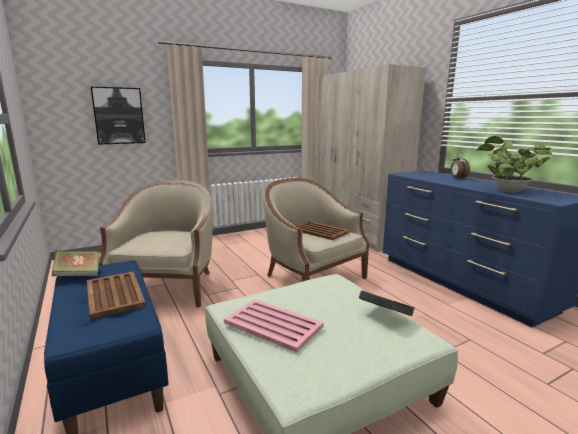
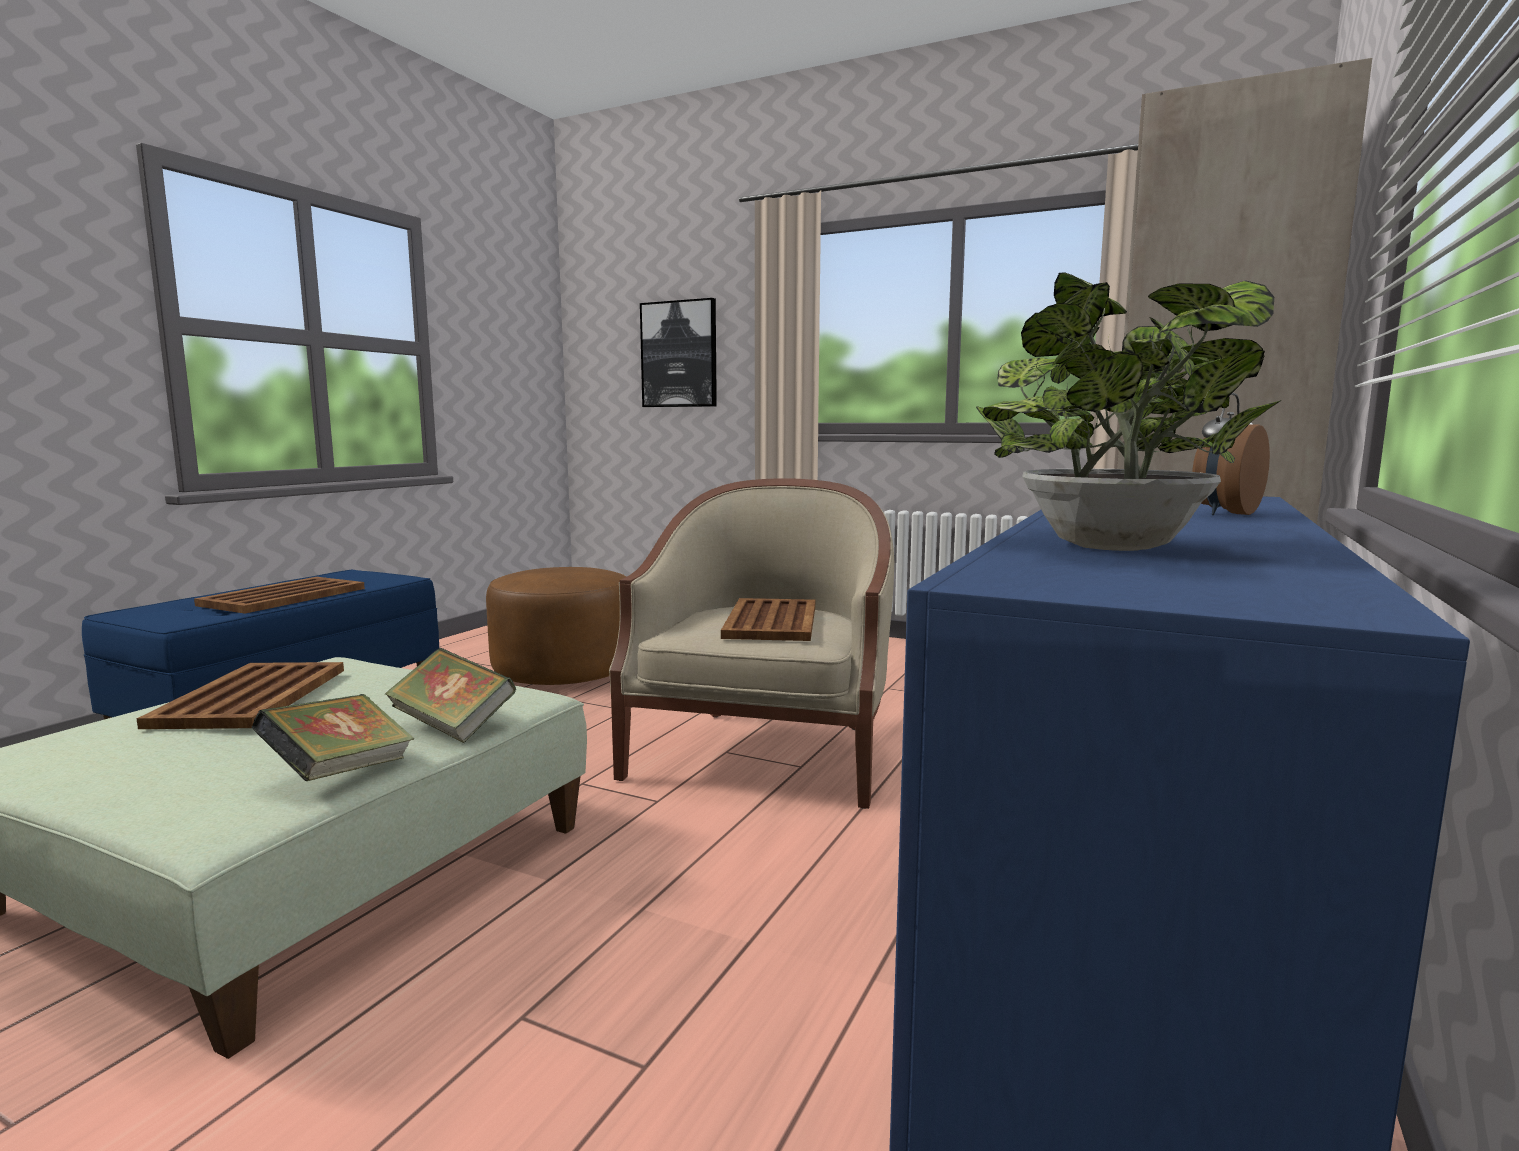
camera: 55 degrees right, 5 degrees down
(79, 275) = (346, 575): book -> book (453, 726)
(168, 287) = (564, 671): beige armchair -> brown ottoman
(272, 324) = (253, 696): pink tray -> brown tray

